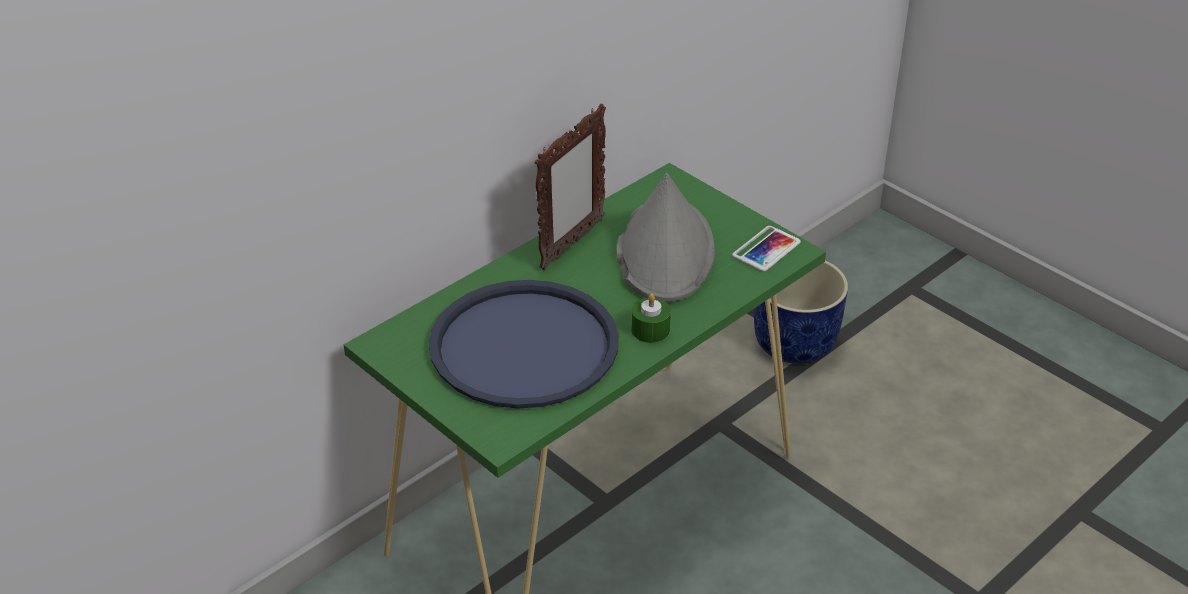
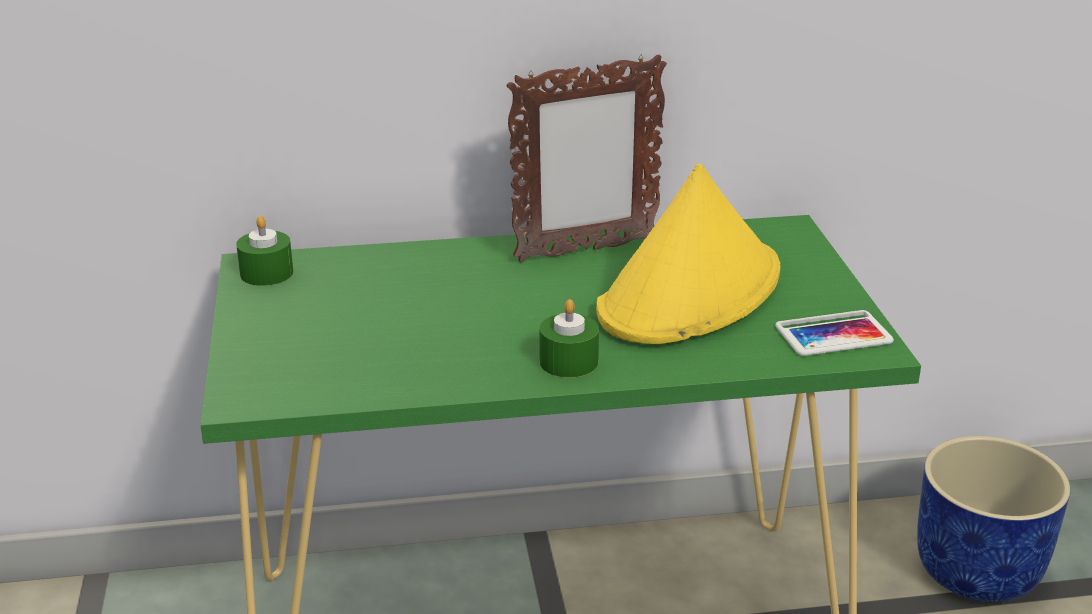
camera: 35 degrees right, 10 degrees down
(395, 346) = (266, 273): none -> green candle
(524, 345) = (399, 322): blue tray -> none
(664, 252) = (690, 293): grey hat -> yellow hat

